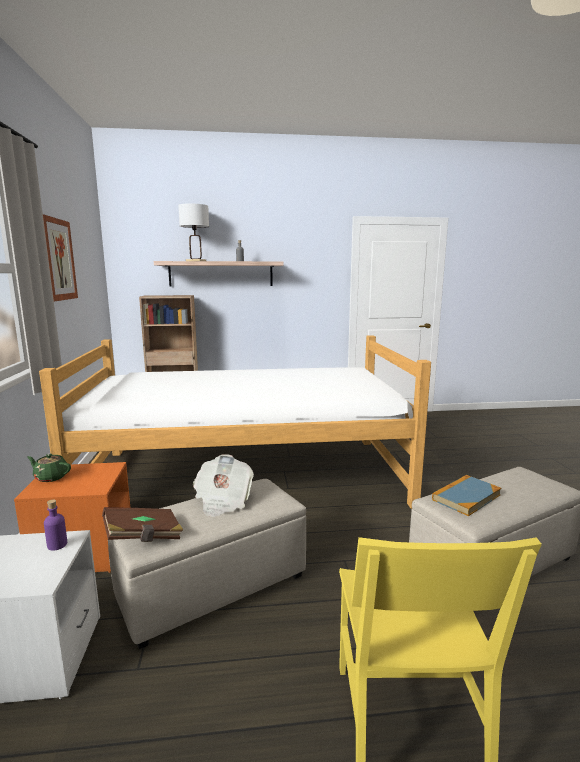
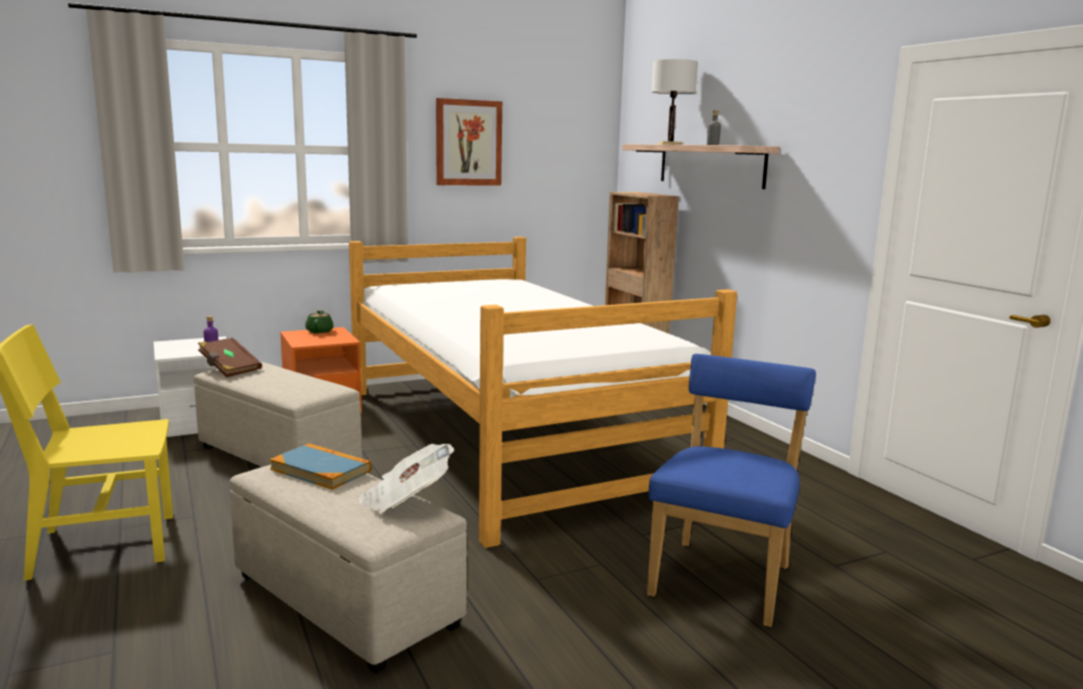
camera: 70 degrees right, 0 degrees up
(223, 500) = (294, 380): newspaper -> newspaper (405, 501)
(450, 458) = (723, 578): none -> blue chair

